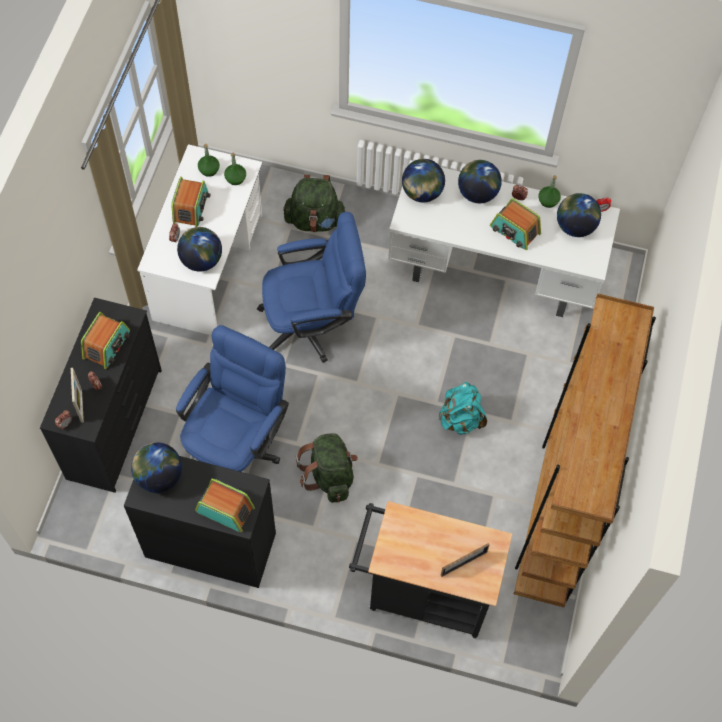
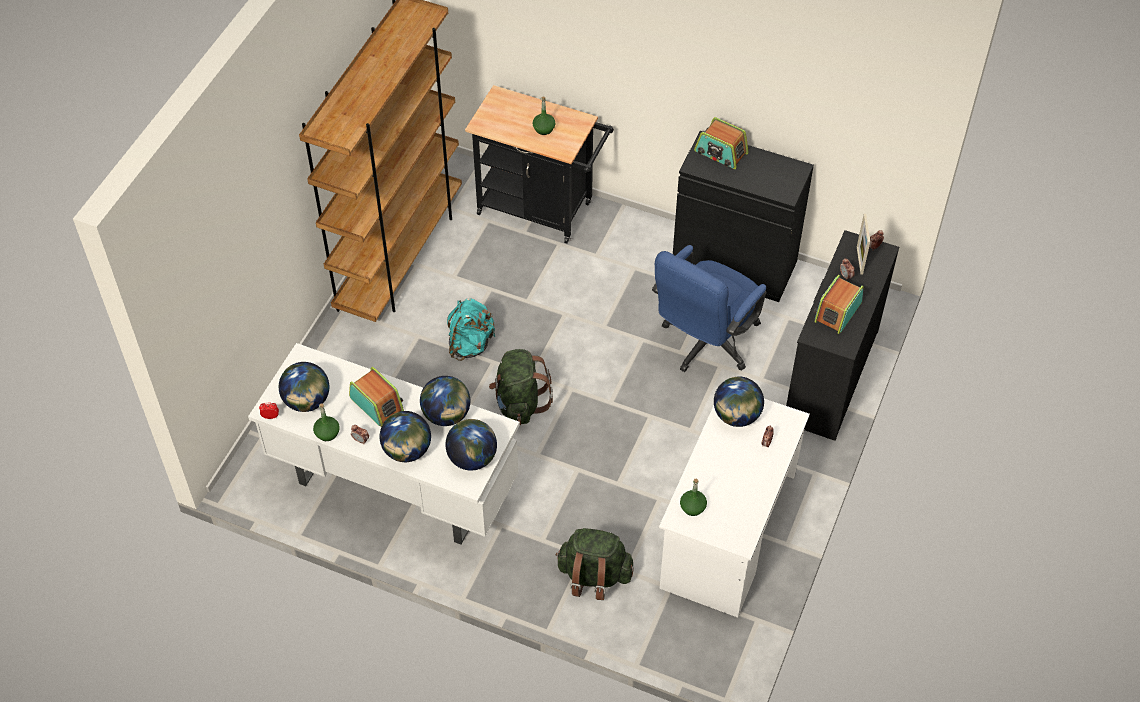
camera: 170 degrees left, 10 degrees down
(159, 476) = (781, 182): globe -> globe (447, 415)
(191, 208) = (747, 477): radio -> none
(209, 170) = (724, 521): green bottle -> green bottle (544, 129)
(312, 324) = (612, 453): blue office chair -> none
(329, 475) = (613, 309): green backpack -> green backpack (519, 403)
(463, 563) = (513, 113): picture frame -> none

